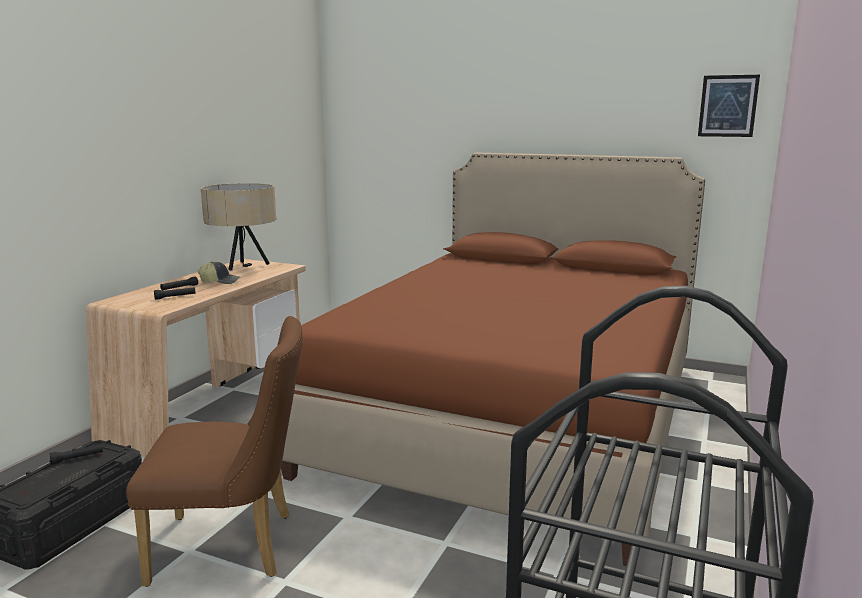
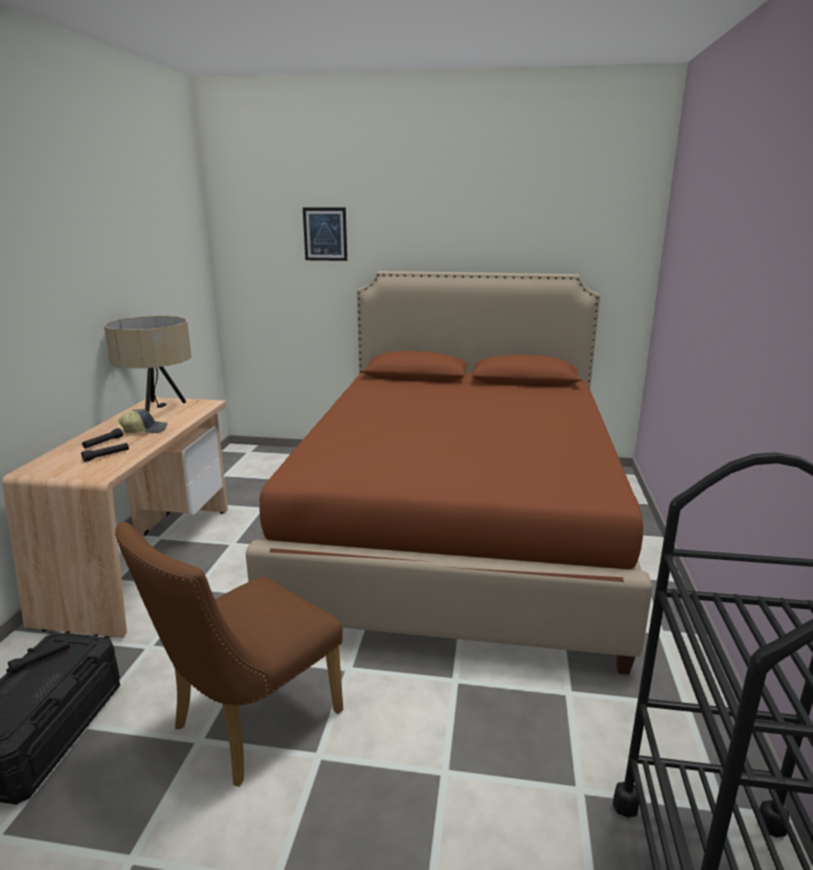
camera: 15 degrees left, 5 degrees up
(234, 547) = (247, 726): brown chair -> brown chair turned 150 degrees clockwise
(728, 106) = (618, 226): picture -> picture (325, 234)

